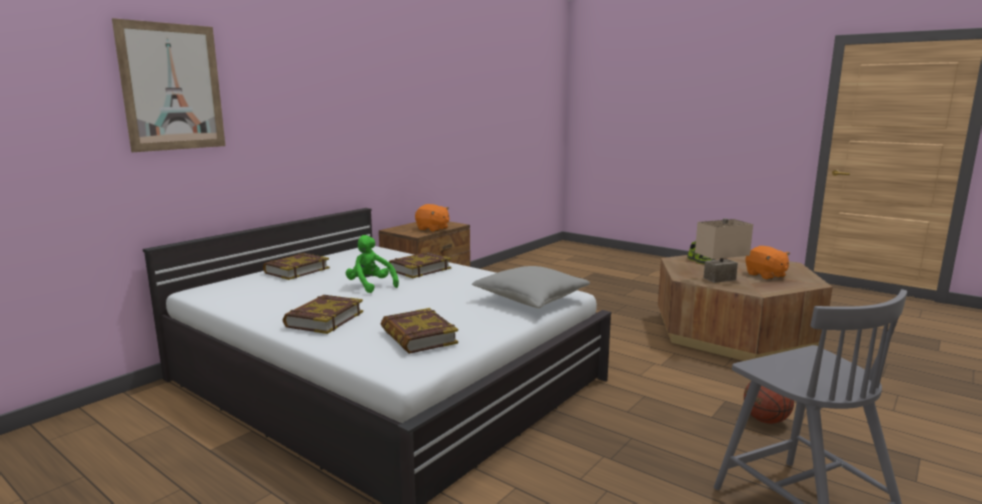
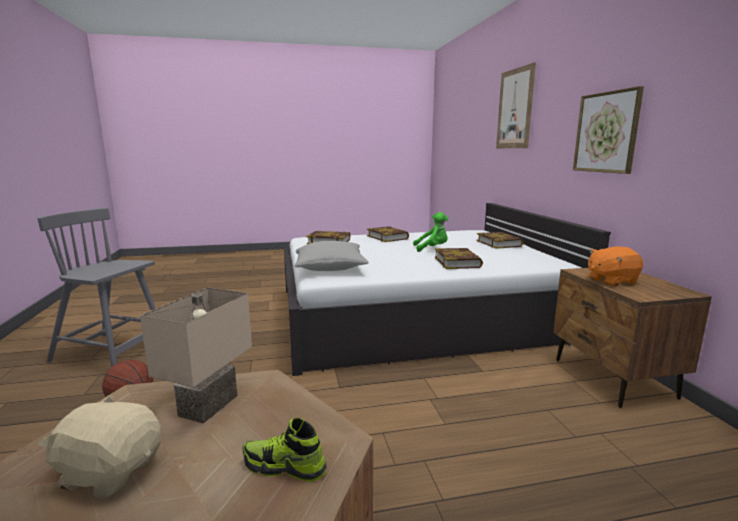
camera: 130 degrees right, 0 degrees up
(341, 124) = (606, 132): none -> picture
(765, 275) = (111, 471): orange plush toy -> beige plush toy

